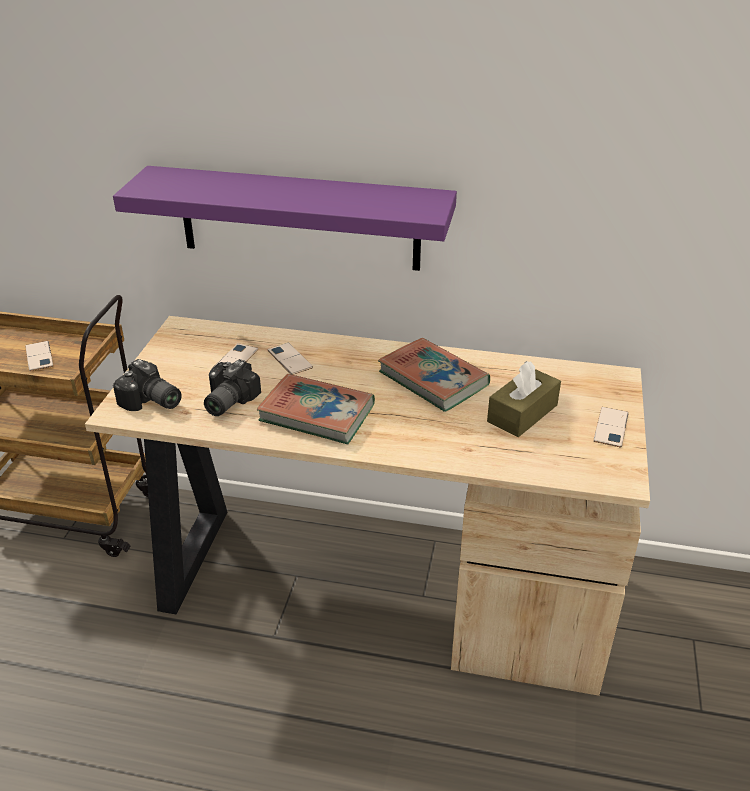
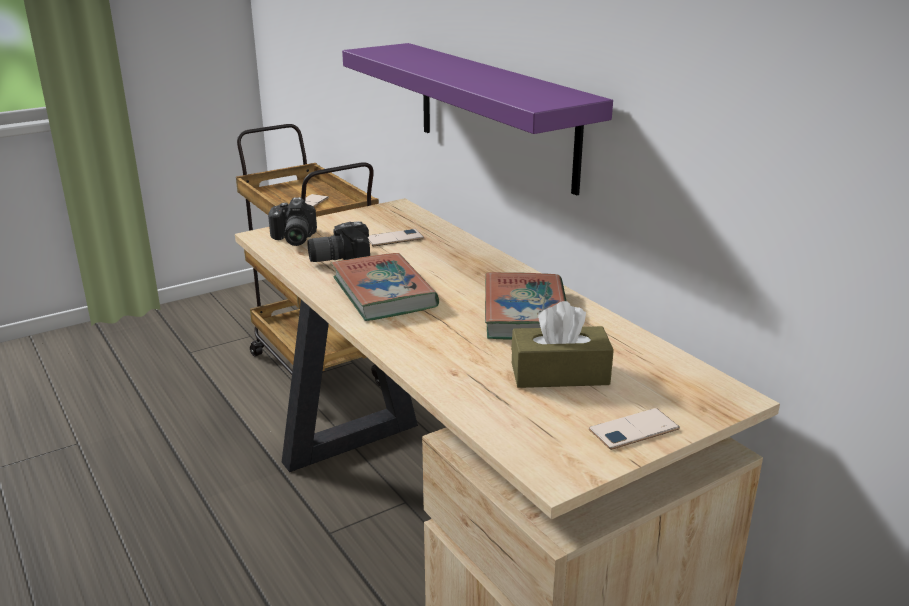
camera: 45 degrees right, 10 degrees down
(290, 359) = (434, 253): phone -> none

